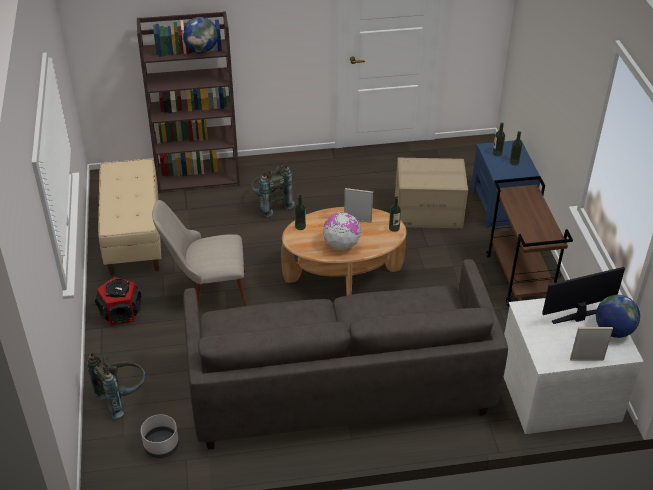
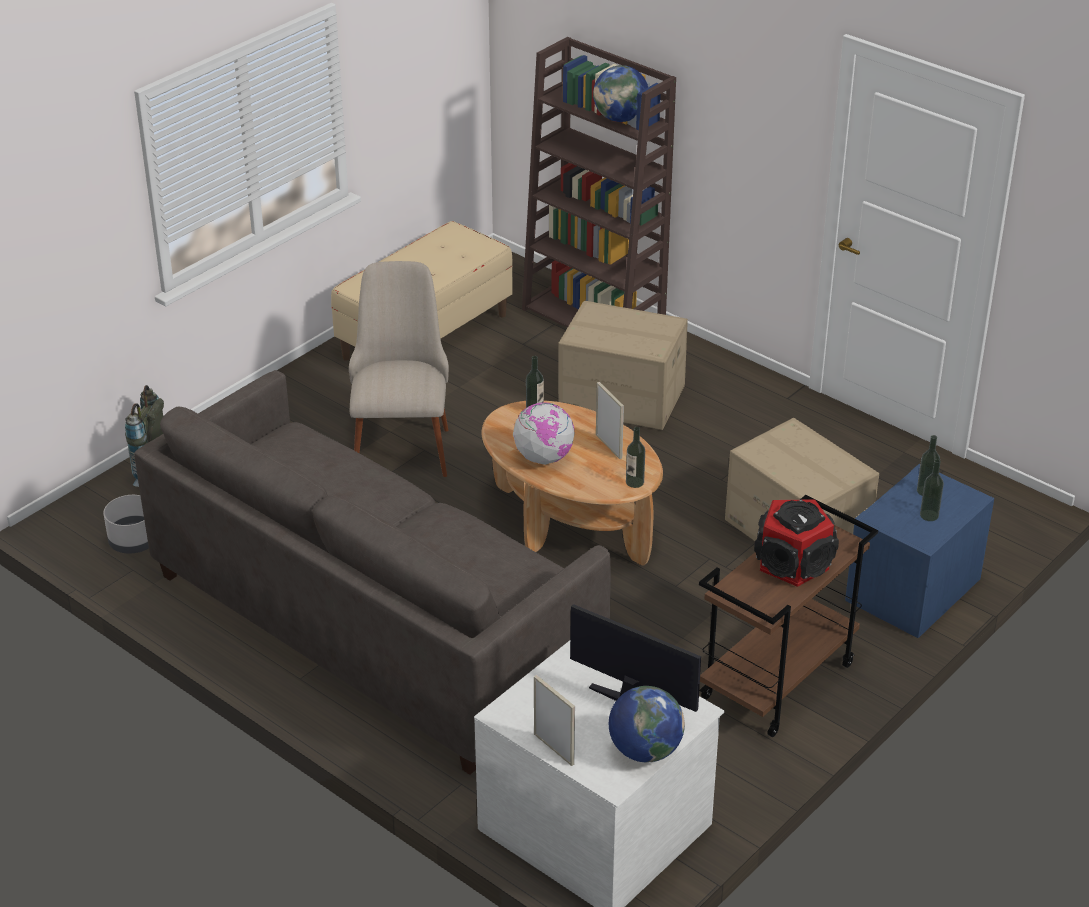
camera: 50 degrees right, 5 degrees down
(120, 312) = (294, 399): speaker -> speaker (793, 563)
(208, 293) = (401, 441): beige chair -> beige chair turned 45 degrees clockwise
(270, 204) = (621, 398): grey backpack -> cardboard box

